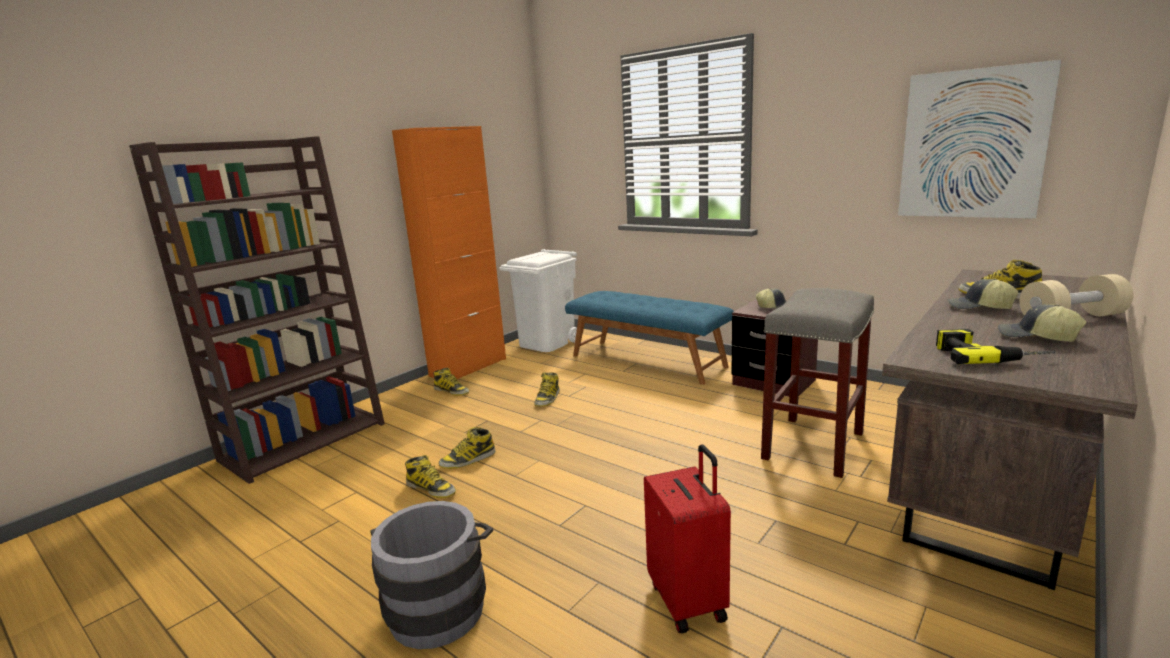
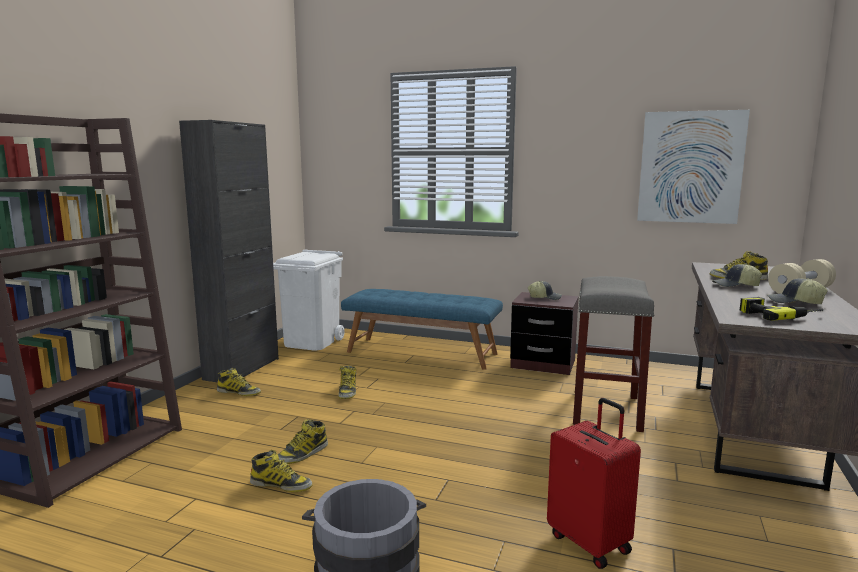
camera: 20 degrees left, 5 degrees down
(468, 367) = (242, 369): orange cabinet -> black cabinet

